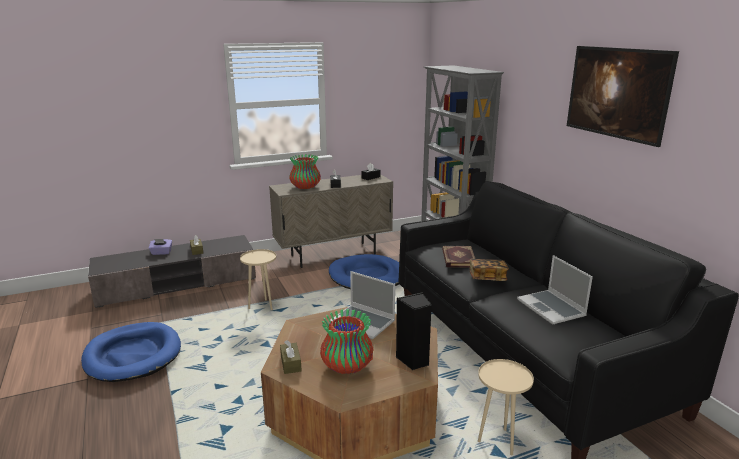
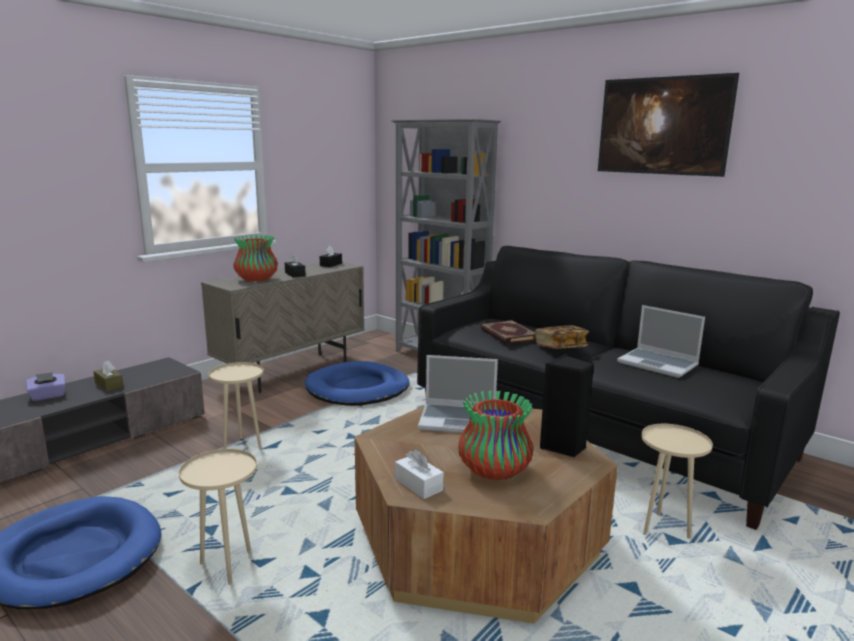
camera: 25 degrees left, 5 degrees down
(200, 384) = (227, 567): none -> beige side table
(290, 363) = (418, 485): brown tissue box -> white tissue box

